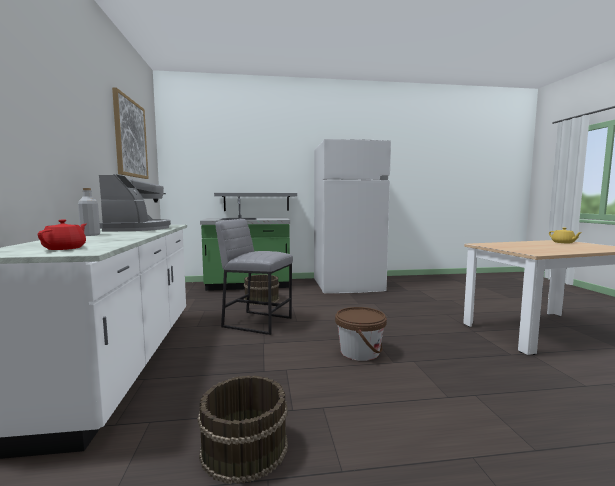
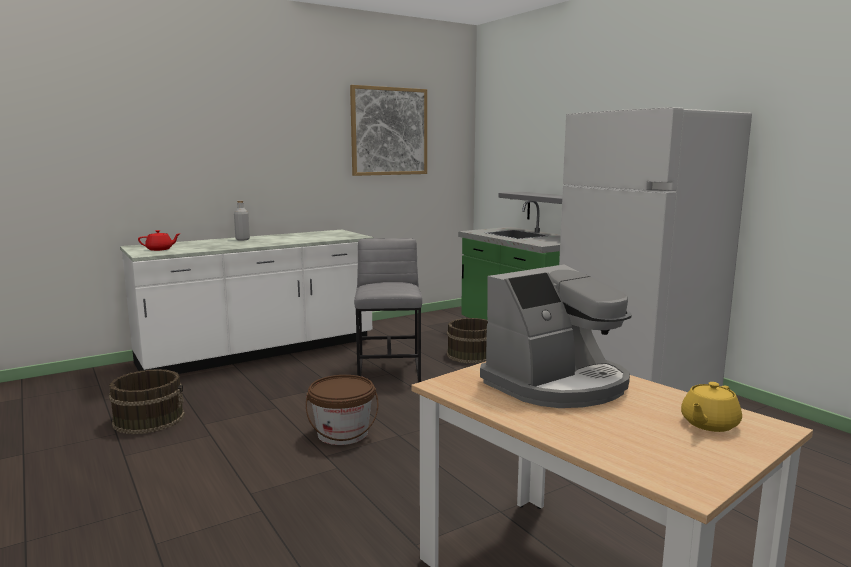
camera: 65 degrees right, 5 degrees up
(138, 229) = (304, 237): coffee machine -> coffee machine (557, 384)

